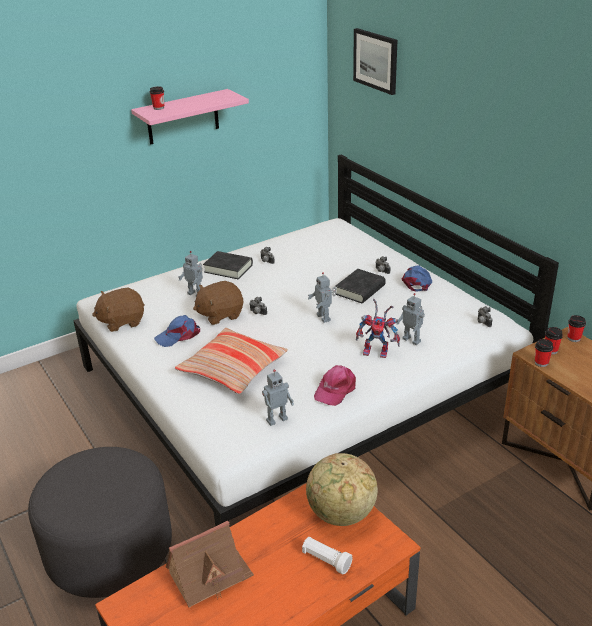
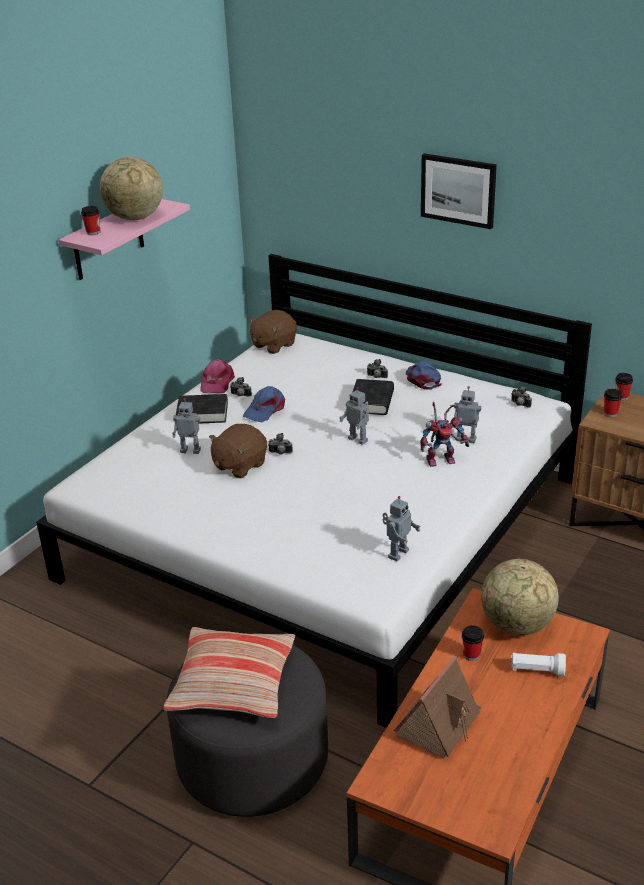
camera: 25 degrees left, 0 degrees up
(122, 321) = (128, 502): brown plush toy -> brown plush toy (273, 345)
(179, 336) = (212, 500): blue cap -> blue cap (265, 410)
(198, 102) = (135, 218): none -> globe
(233, 369) = (306, 518): pillow -> pillow (233, 683)
(335, 389) = (431, 508): pink cap -> pink cap (216, 382)
(376, 60) = (315, 139): picture -> picture (458, 190)
(541, 363) = (611, 427): cup -> cup (471, 654)

